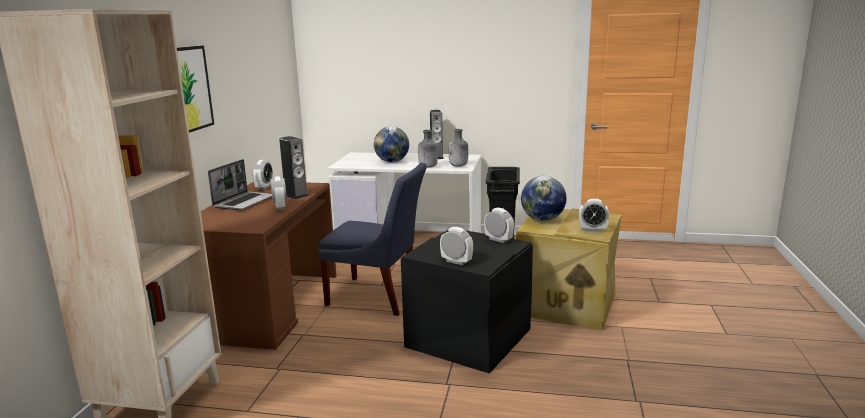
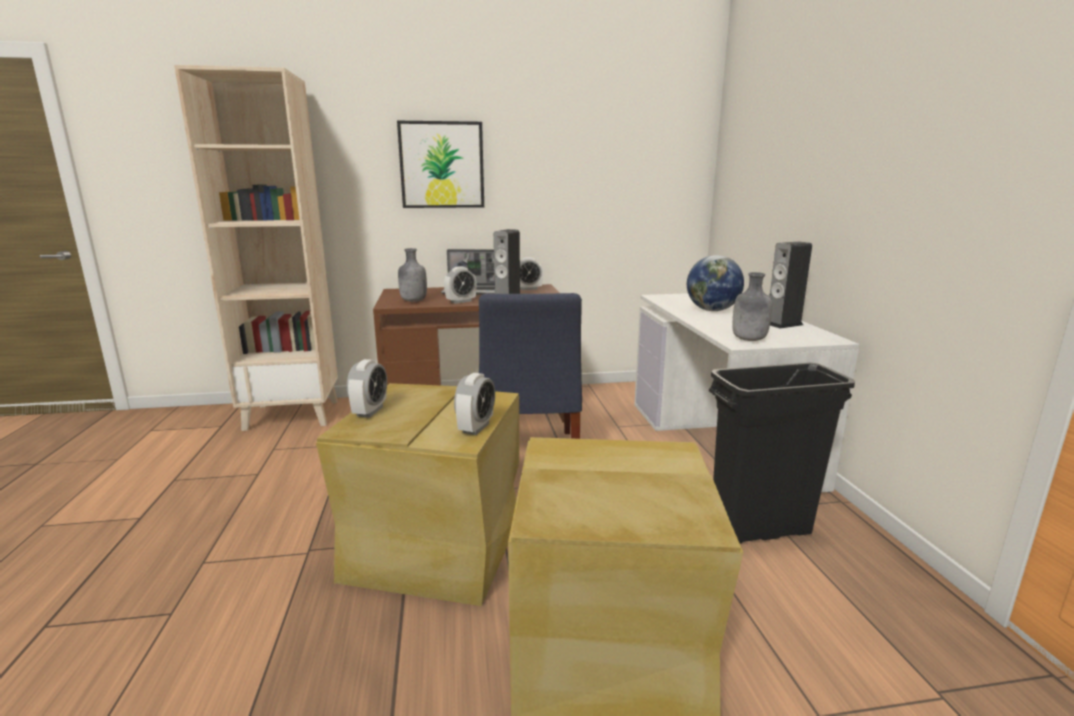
camera: 70 degrees right, 0 degrees up
(428, 167) = (713, 327): grey bottle -> grey bottle (413, 301)
(468, 337) = (438, 545): black storage box -> beige storage box
(542, 219) = (609, 452): globe -> none
(592, 229) = (575, 508): alarm clock -> none

